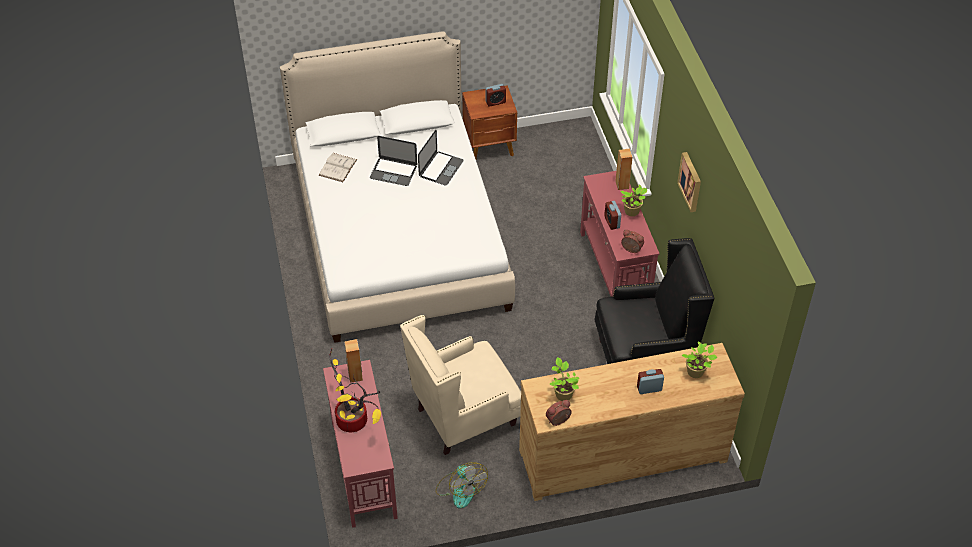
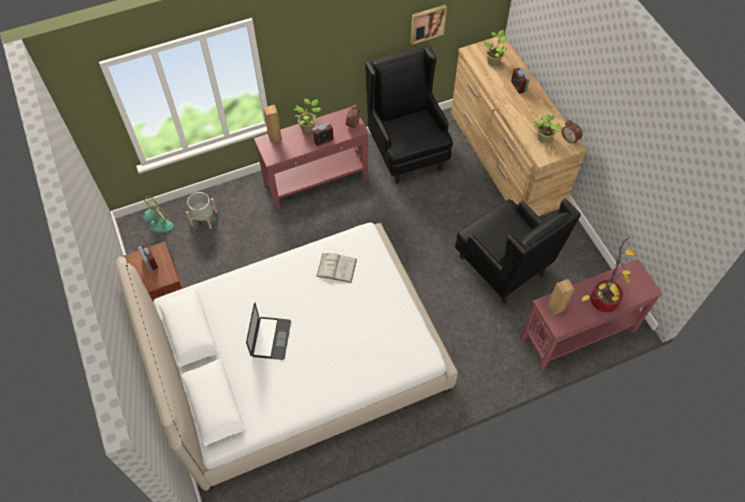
camera: 100 degrees left, 10 degrees up
(338, 167) = (270, 397): white book -> white book (336, 267)
(441, 168) = (260, 294): laptop -> none
(460, 489) = (572, 259): fan -> fan (156, 229)
(464, 418) = (502, 267): beige armchair -> black armchair
(579, 177) = (204, 218): none -> grey planter
(691, 181) = (350, 26): picture -> picture (427, 23)

